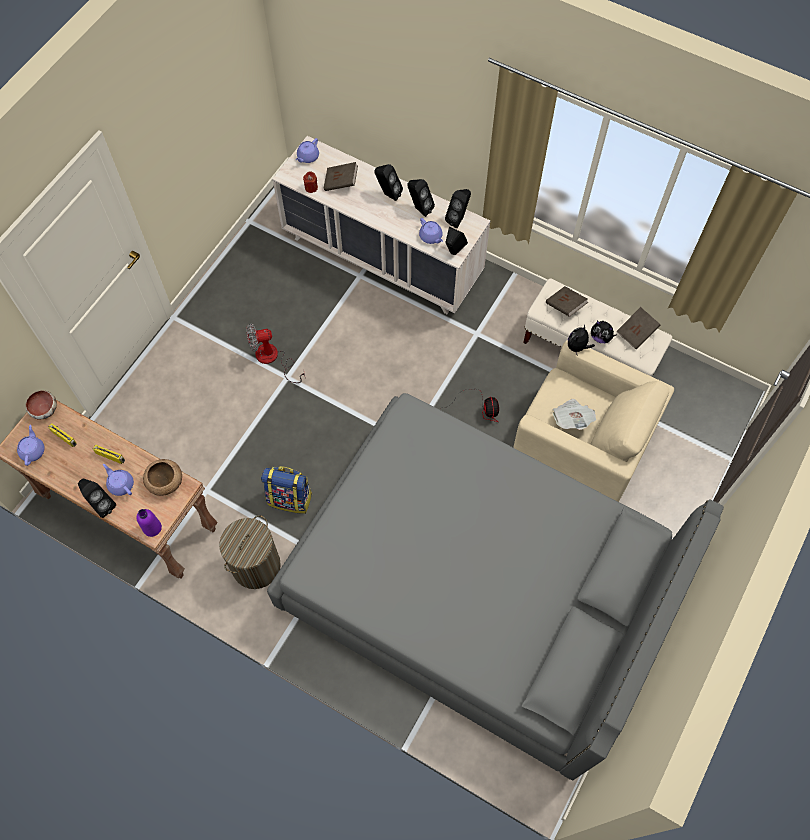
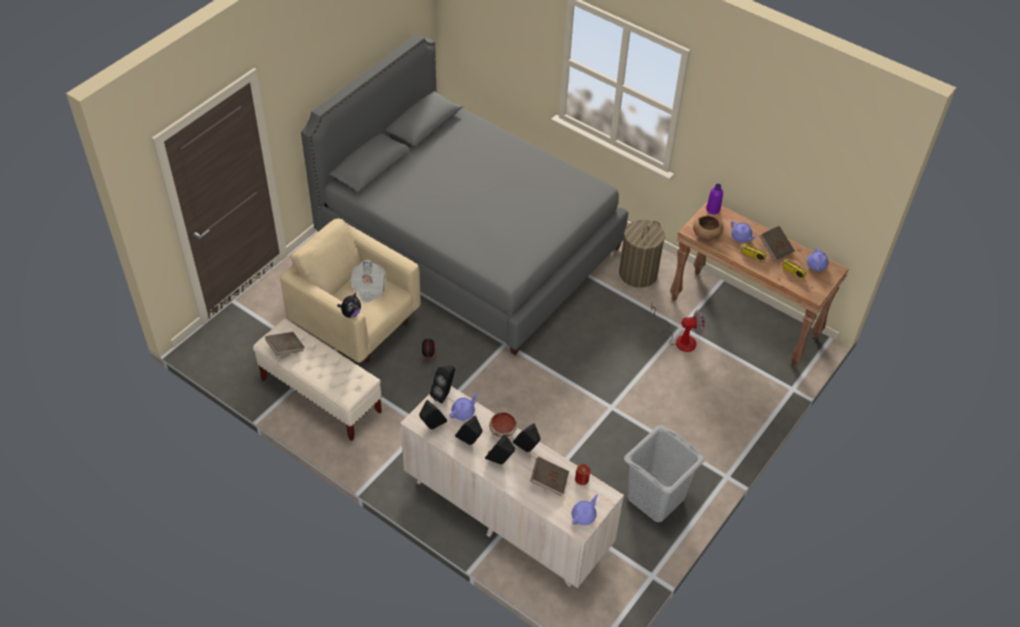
camera: 175 degrees left, 15 degrees down
(45, 409) = (814, 293): bowl -> bowl (502, 430)
(101, 504) = (754, 227): black speaker -> black speaker (527, 450)
(244, 288) = (655, 498): none -> grey laundry basket
(273, 359) = (625, 425): fan -> fan (680, 339)
(290, 498) = (610, 313): backpack -> none
(431, 237) = (463, 412): purple teapot -> purple teapot turned 75 degrees clockwise
(565, 306) = (343, 378): brown book -> brown book (775, 249)
(600, 337) = (320, 349): plush toy -> none

